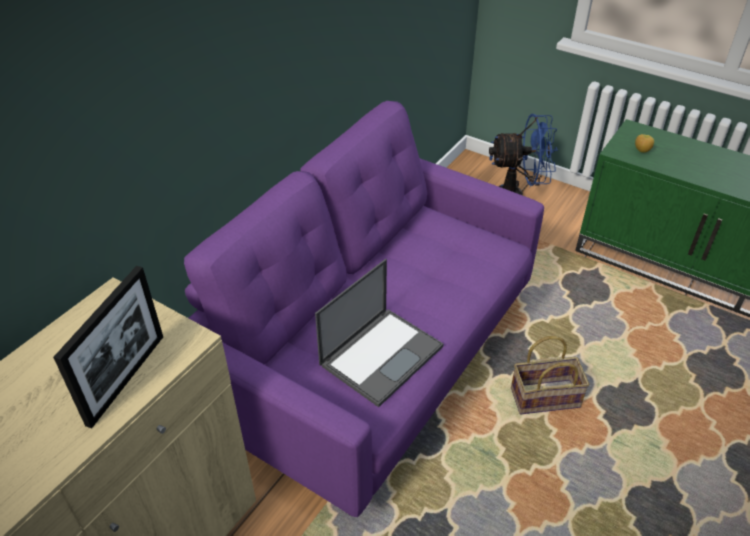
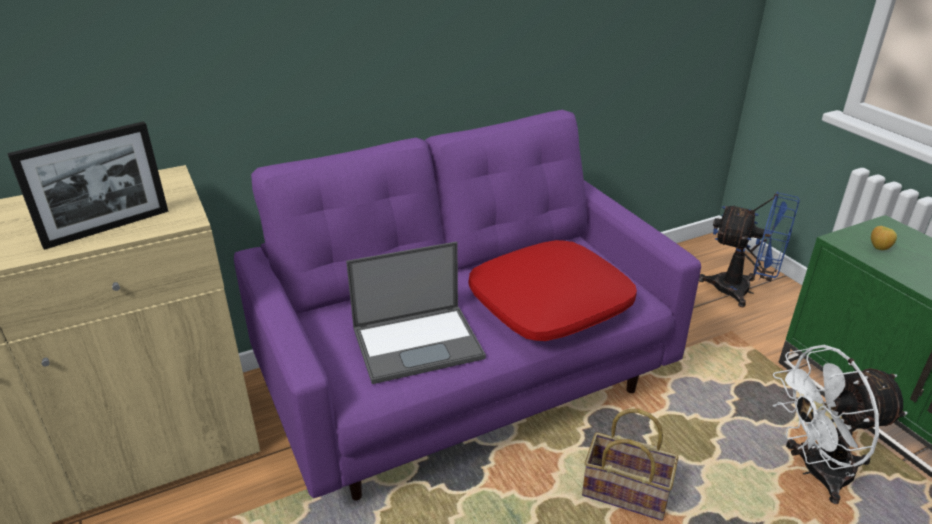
camera: 30 degrees right, 10 degrees down
(448, 277) = (549, 303): none -> red pillow
(644, 327) = (815, 472): none -> white fan

